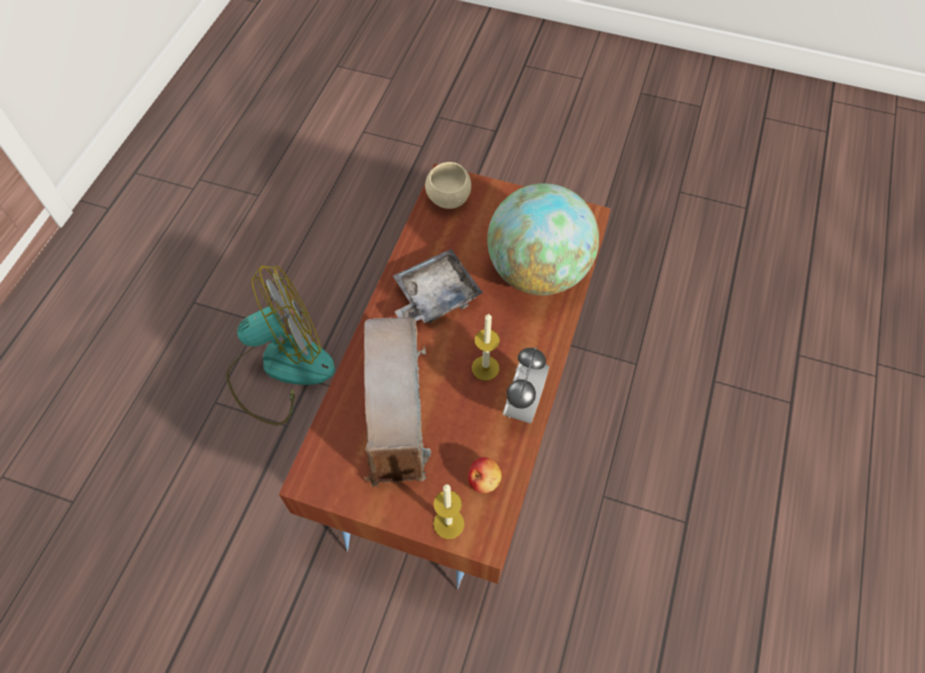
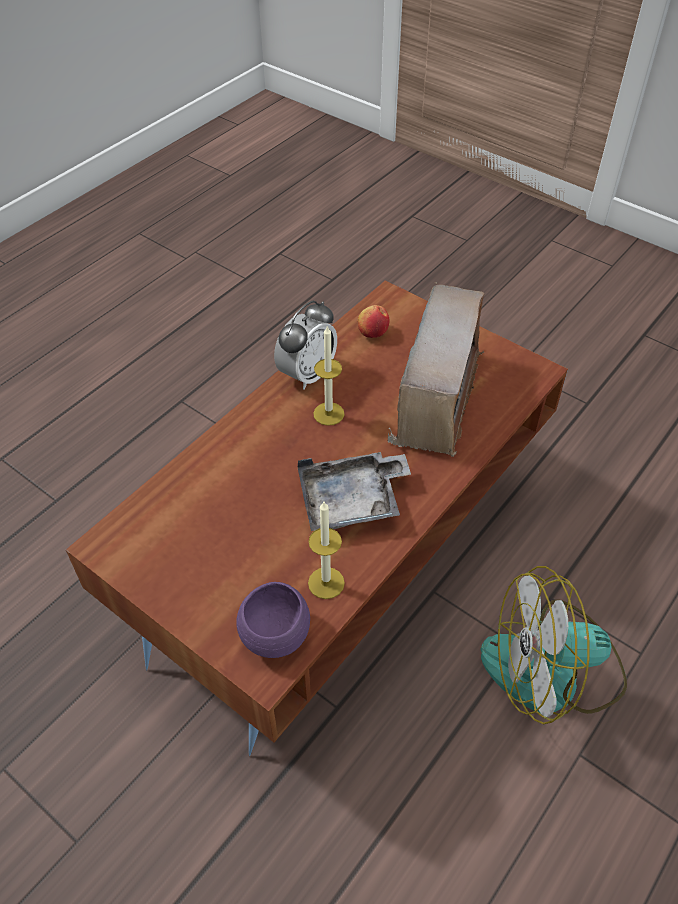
camera: 160 degrees left, 10 degrees down
(448, 198) = (275, 635): beige bowl -> purple bowl
(448, 523) = (416, 313): candle -> candle (326, 583)
(538, 271) = (213, 495): globe -> none

